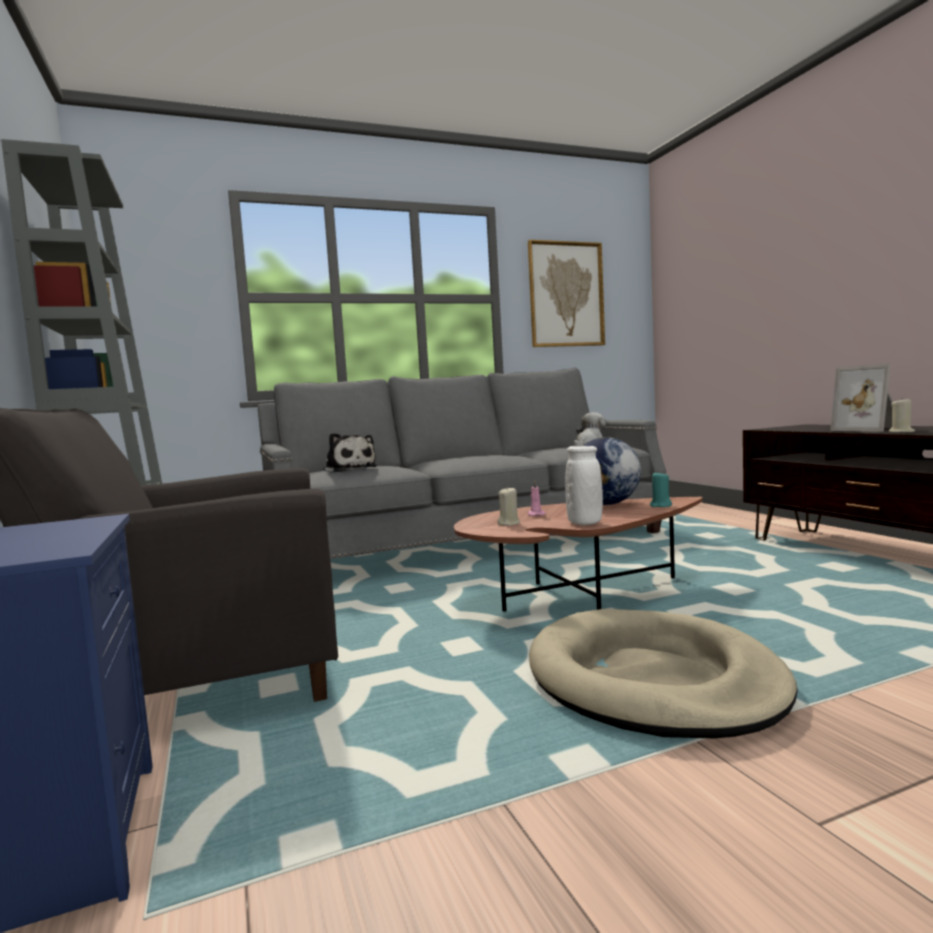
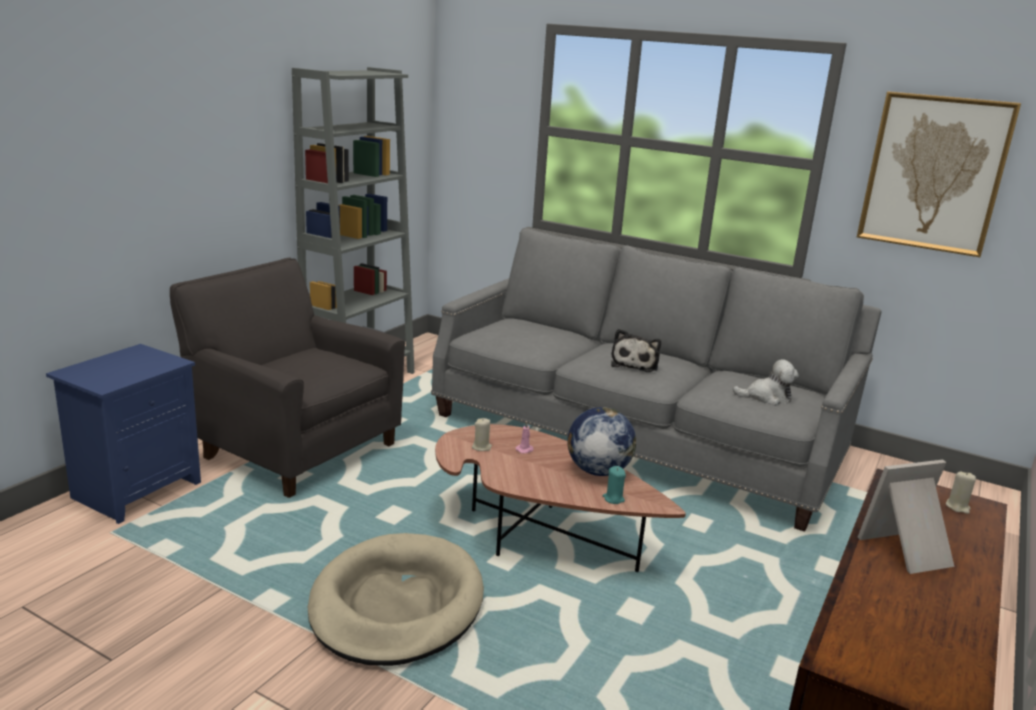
camera: 50 degrees right, 15 degrees up
(349, 469) = (510, 334): plush toy -> plush toy (635, 364)
(584, 523) = (506, 478): white vase -> none
(870, 429) = (909, 552): picture frame -> picture frame turned 45 degrees clockwise
(901, 432) = (870, 572): beige candle -> beige candle (957, 507)

